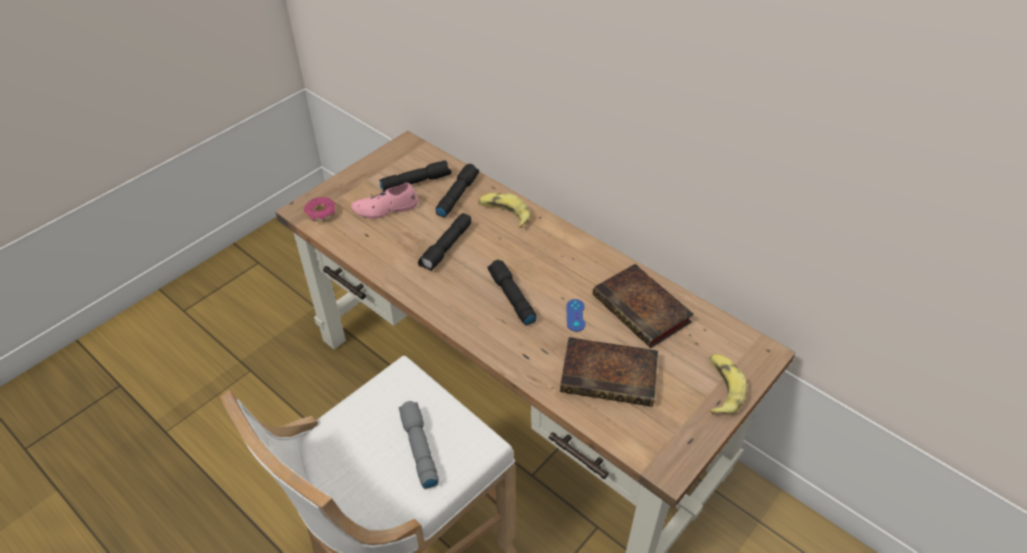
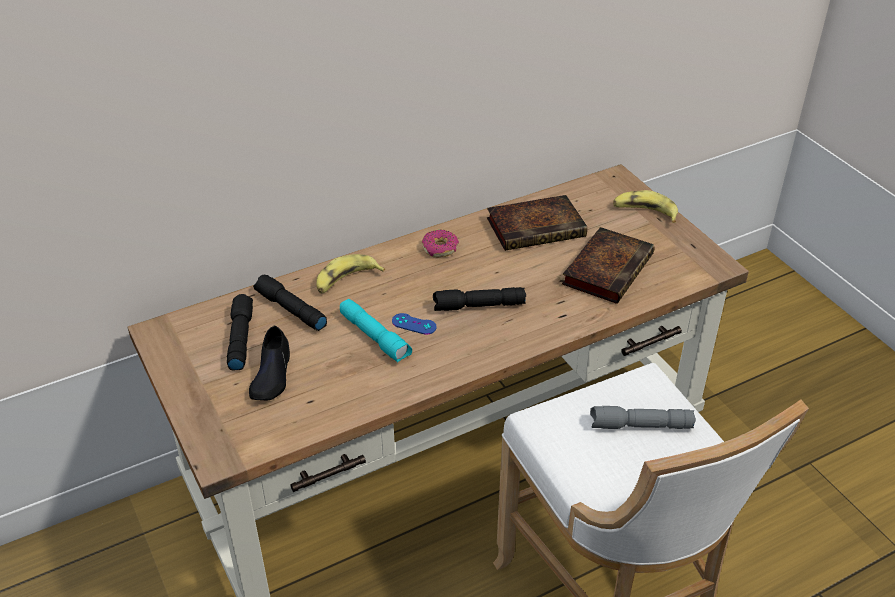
camera: 70 degrees left, 5 degrees down
(321, 214) = (240, 439): donut -> donut (440, 248)
(385, 208) = (272, 375): pink shoe -> black shoe
(447, 248) = (375, 337): black flashlight -> turquoise flashlight
(575, 315) = (524, 270): blue game controller -> blue game controller (414, 324)

